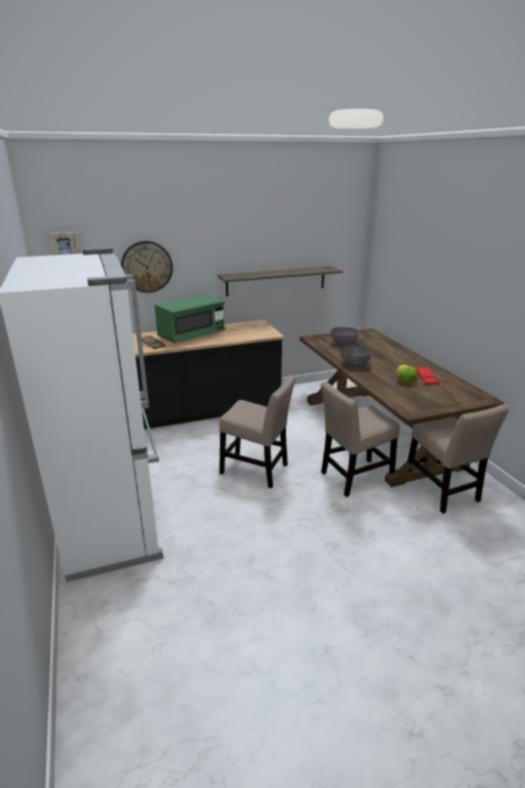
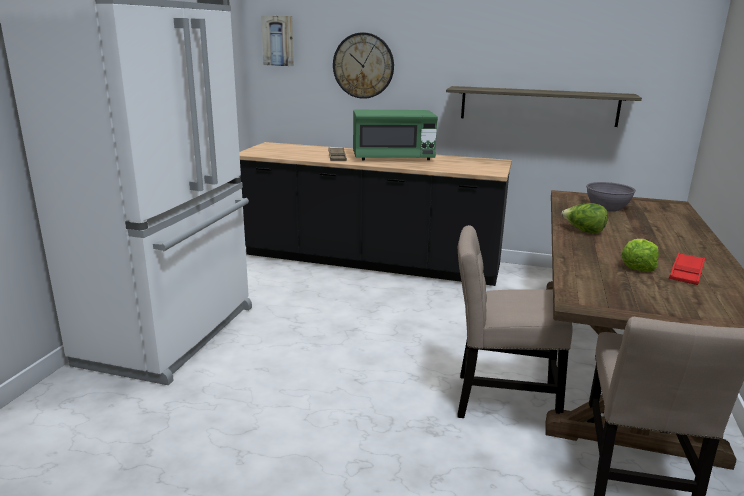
camera: 35 degrees right, 5 degrees down
(257, 470) = (380, 342): beige chair -> none
(355, 364) = (583, 231): grey bowl -> lettuce

